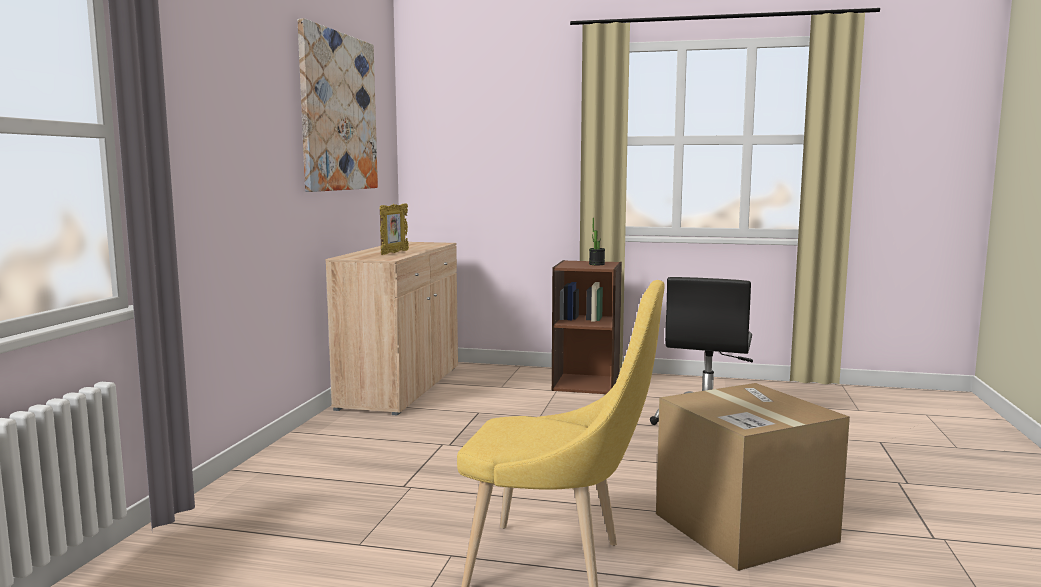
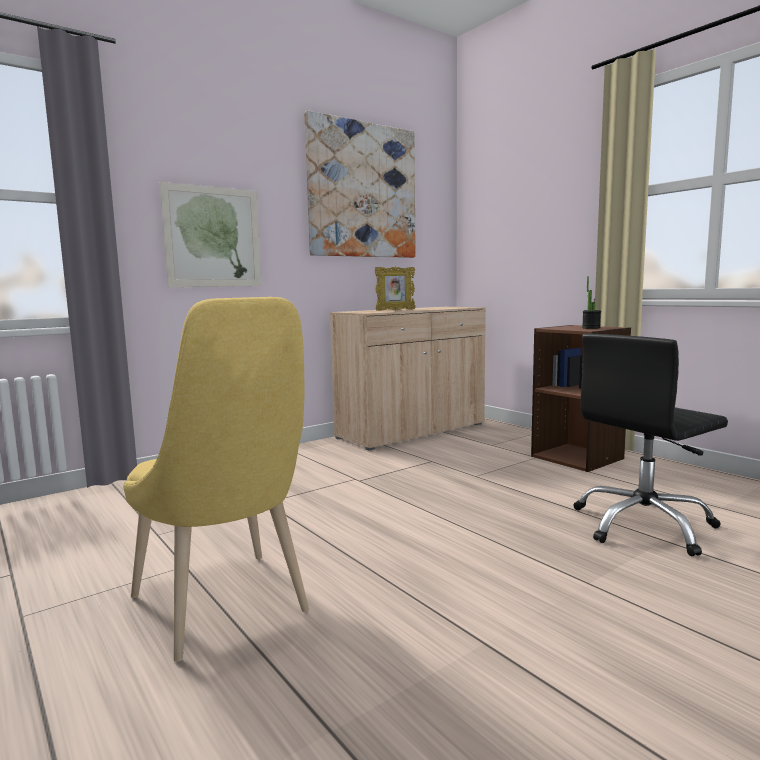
camera: 40 degrees right, 0 degrees up
(233, 175) = (213, 237): none -> picture
(744, 527) = (469, 654): cardboard box -> none

